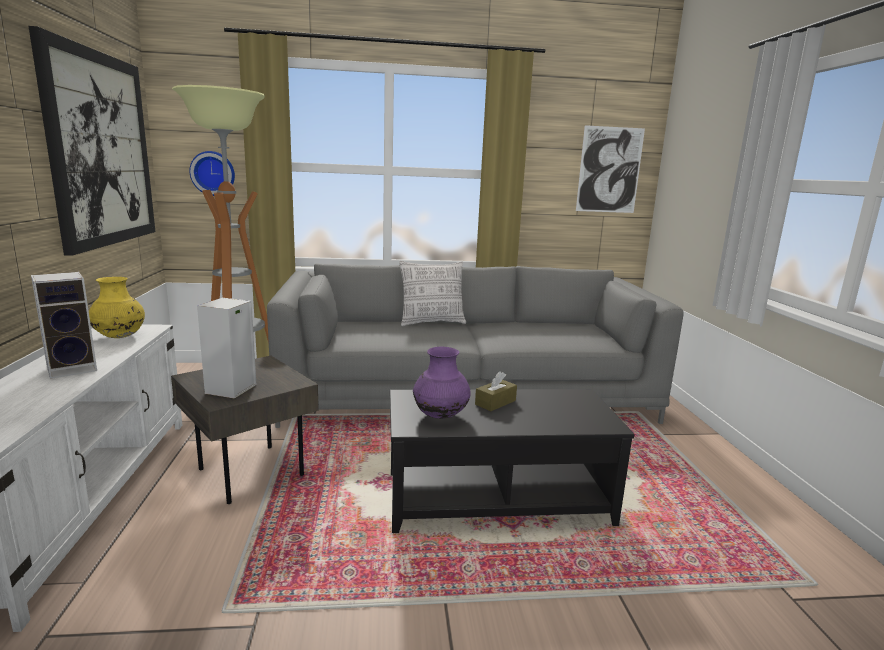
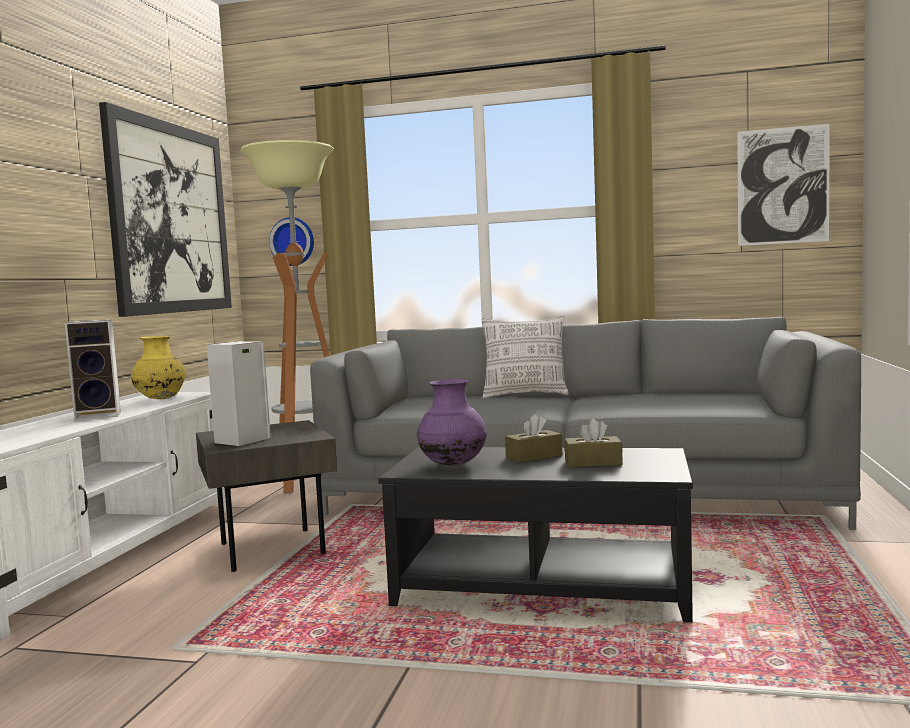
camera: 20 degrees right, 10 degrees down
(546, 410) = (593, 462): none -> brown tissue box

